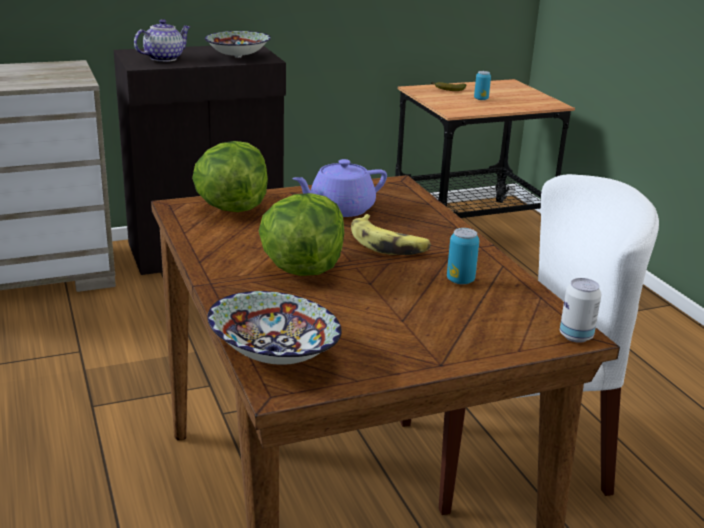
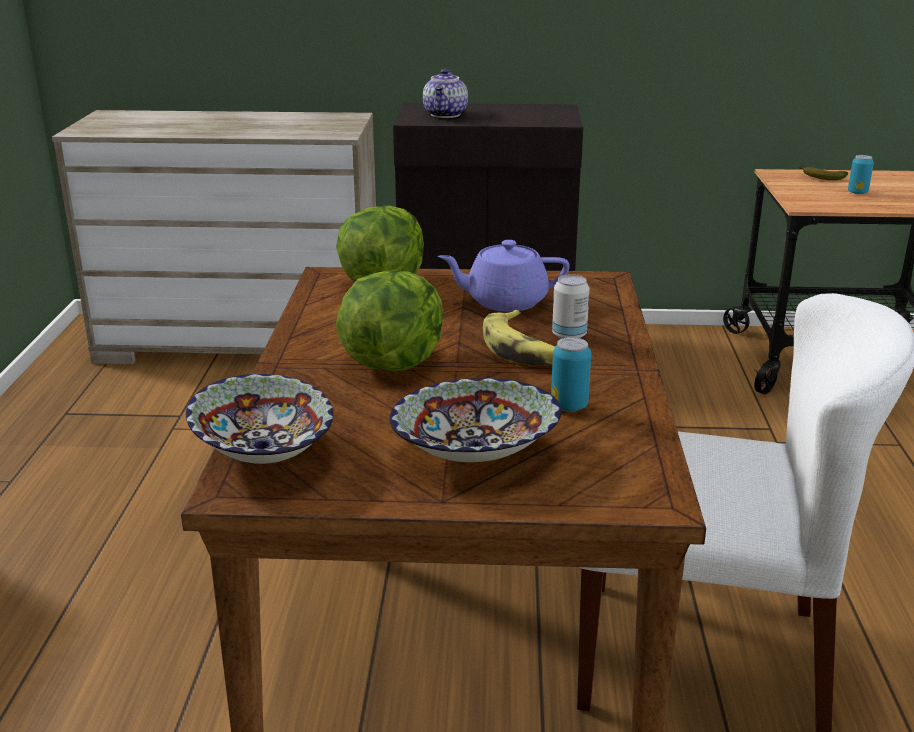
camera: 25 degrees right, 0 degrees up
(164, 58) = (446, 115): teapot -> teapot turned 120 degrees clockwise
(237, 57) = (532, 118): bowl -> bowl (475, 453)
(576, 336) = (654, 502): can -> can (569, 335)

